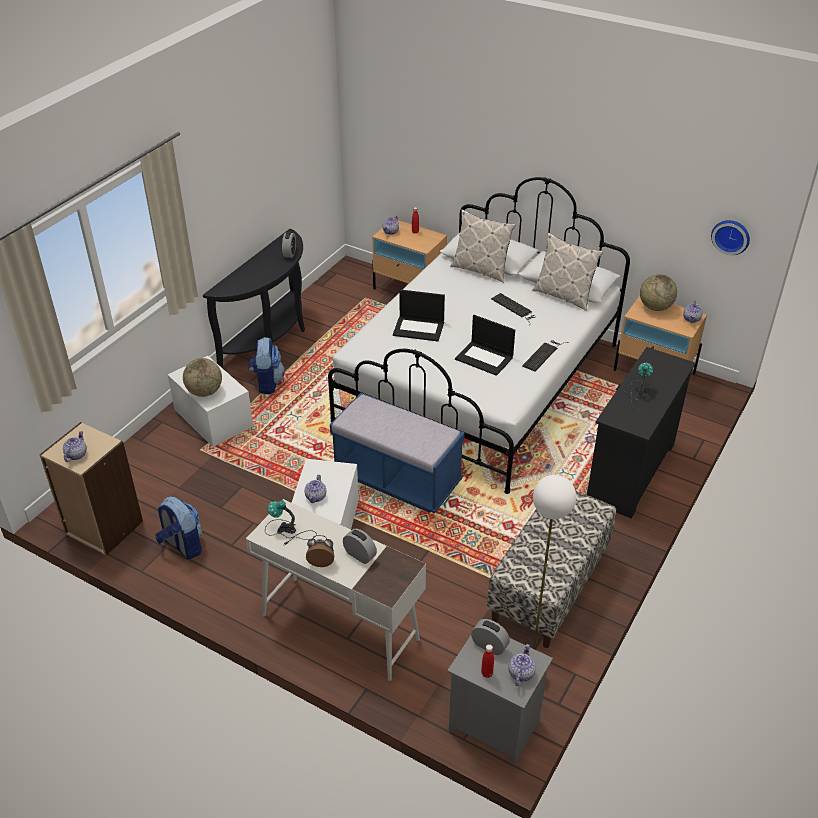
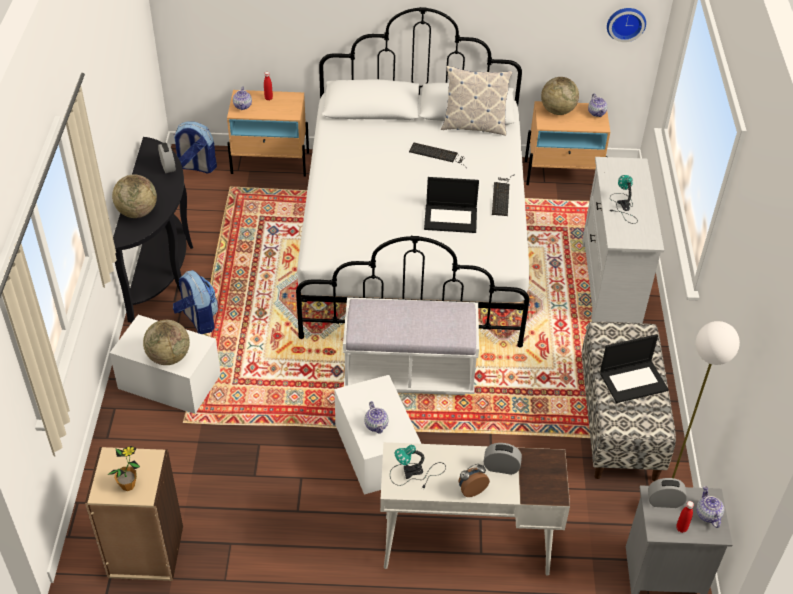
camera: 30 degrees left, 5 degrees up
(76, 454) = (128, 485): teapot -> potted plant
(182, 546) = (247, 534): backpack -> backpack (196, 167)
(241, 277) = (137, 212): none -> globe
(397, 479) = (409, 373): blue bench -> white bench
(419, 328) = (364, 208): laptop -> laptop (633, 381)
(480, 270) = (374, 122): pillow -> none
(630, 472) = (610, 282): black dresser -> white dresser

